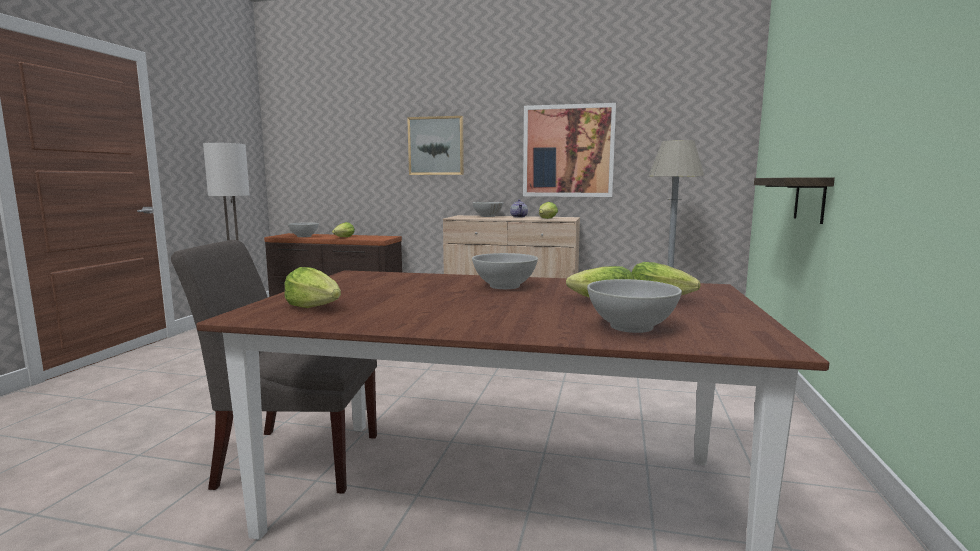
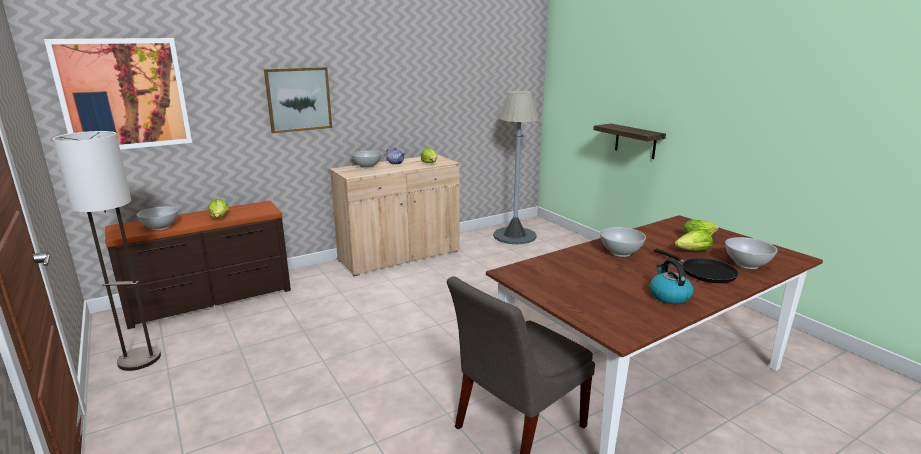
camera: 45 degrees left, 10 degrees up
(315, 307) = (620, 311): lettuce -> none
(404, 314) = (669, 296): none -> kettle
(532, 315) = (704, 272): none -> black frying pan
(568, 151) = (423, 97): picture -> picture (124, 94)

